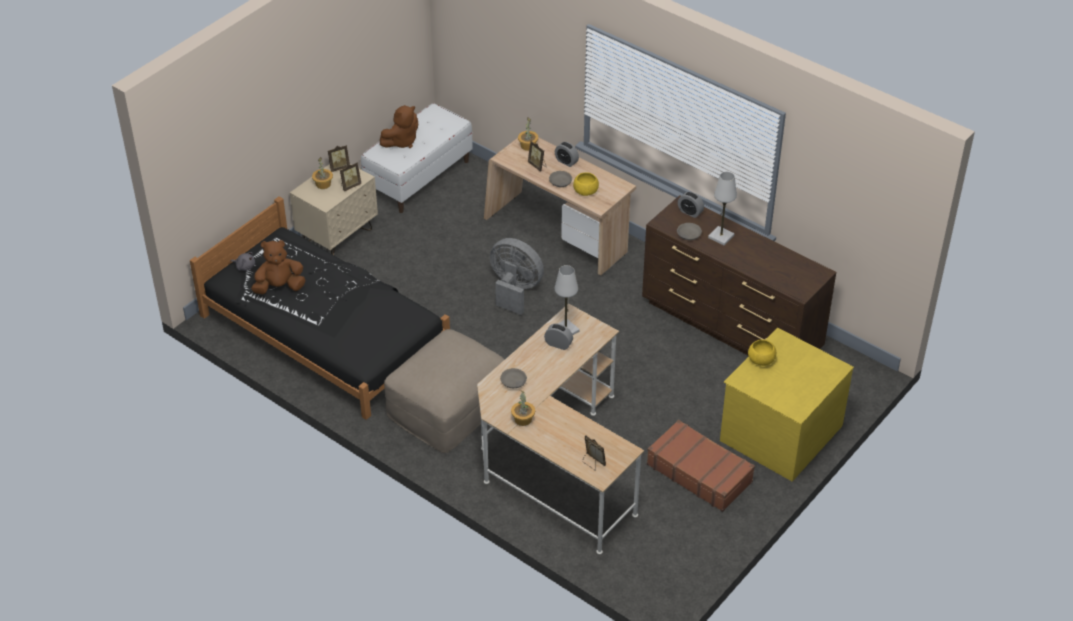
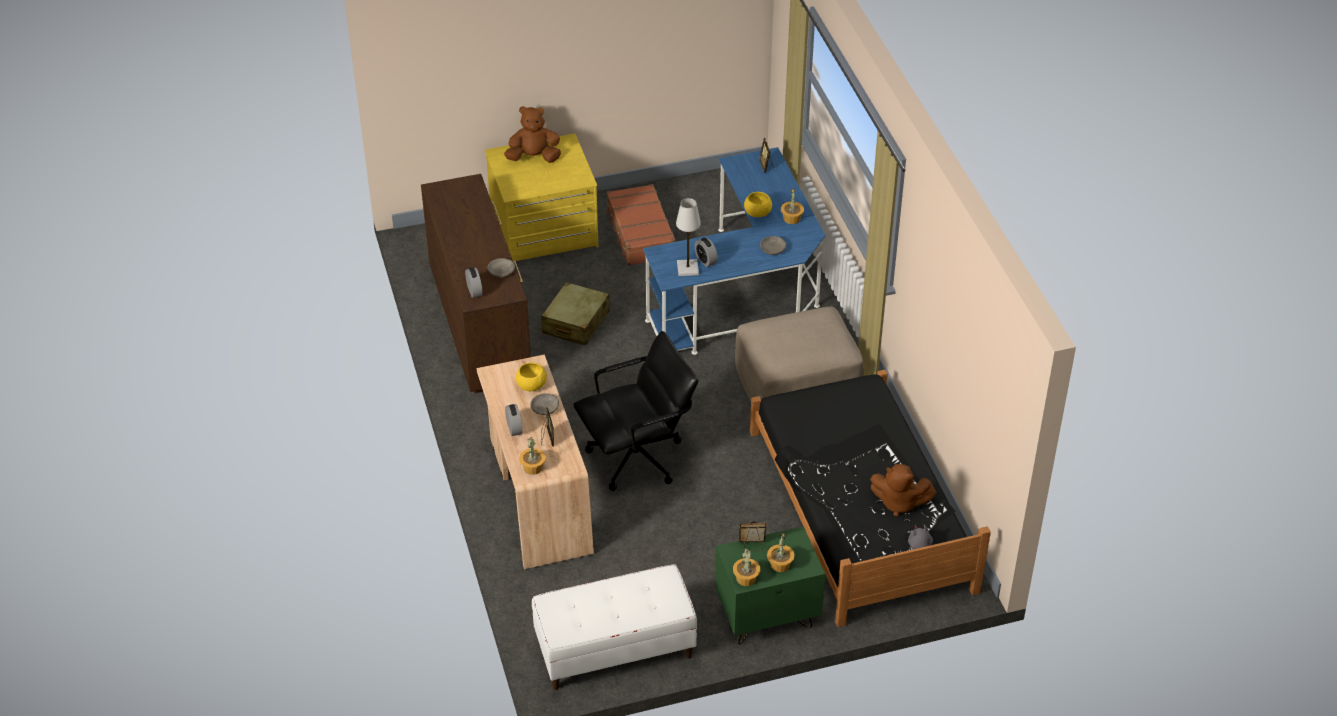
camera: 145 degrees left, 0 degrees up
(338, 236) = (766, 617): beige nightstand -> green nightstand
(339, 167) = (746, 578): picture frame -> potted plant
(401, 141) = (635, 609): brown plush toy -> brown plush toy (534, 157)
(514, 290) = (637, 458): grey fan -> black office chair
(555, 459) = (744, 296): beige desk -> blue desk
(664, 365) = (575, 323): none -> beige suitcase
(721, 236) = (476, 256): white table lamp -> none
(761, 360) = (549, 185): yellow bowl -> yellow bowl (757, 213)

